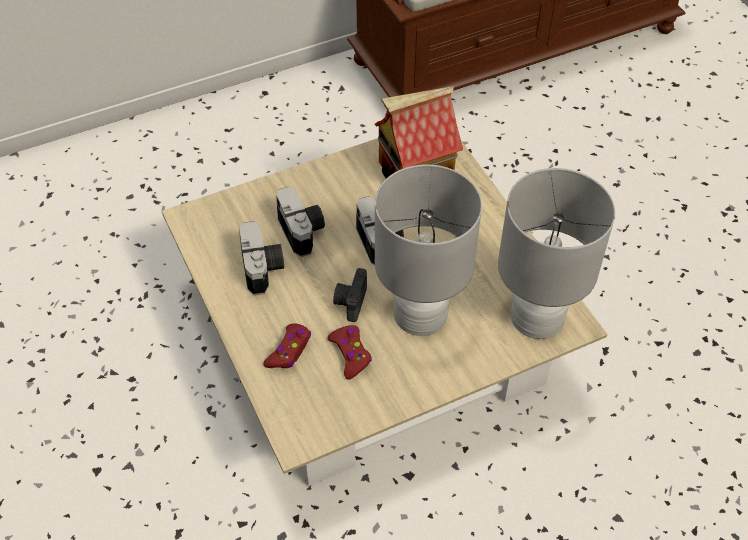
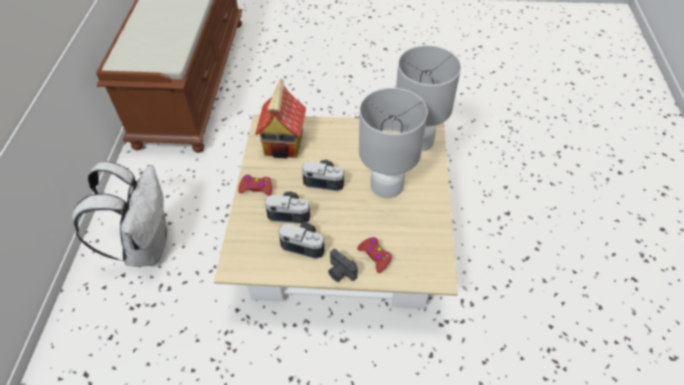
camera: 60 degrees left, 0 degrees up
(228, 151) = (146, 245): none -> white backpack
(350, 302) = (358, 212): camera -> camera (340, 273)
(350, 354) = (395, 228): red game controller -> red game controller (256, 188)

